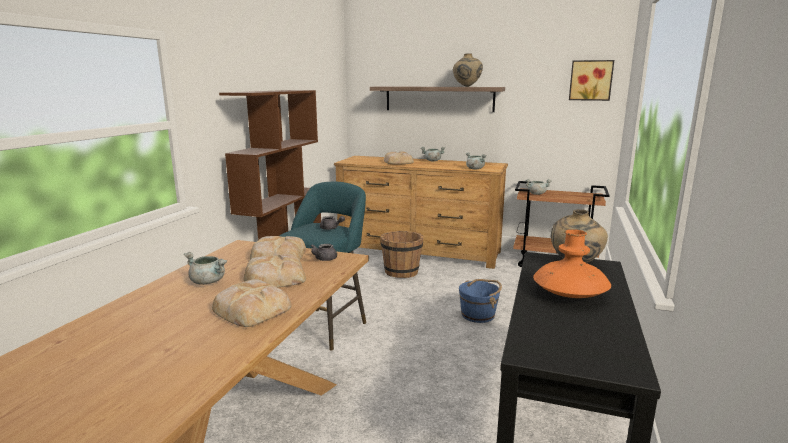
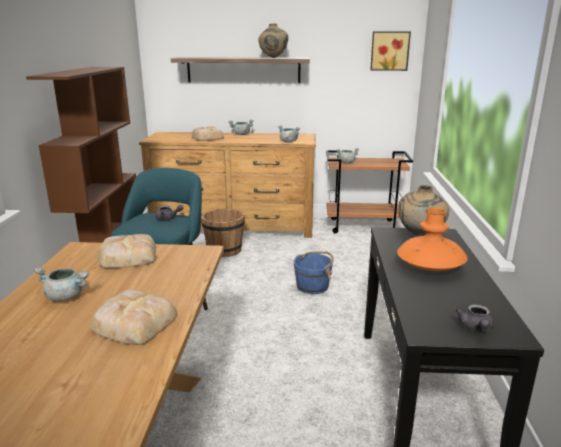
camera: 15 degrees left, 5 degrees up
(274, 277) = (138, 283): bread -> none
(323, 259) = (179, 255): grey teapot -> grey teapot (476, 328)

